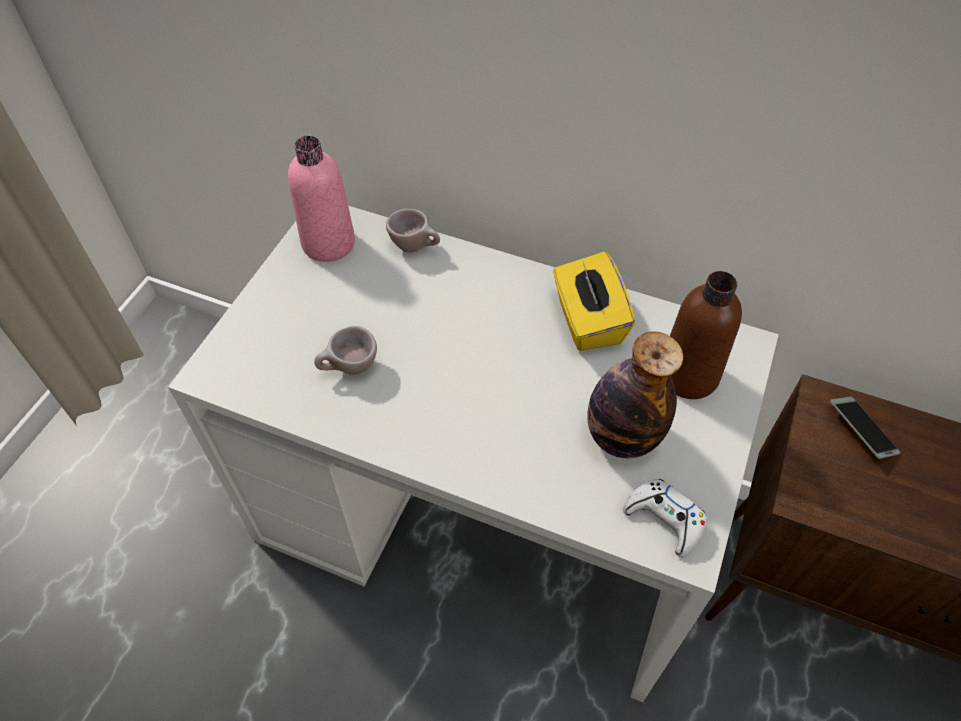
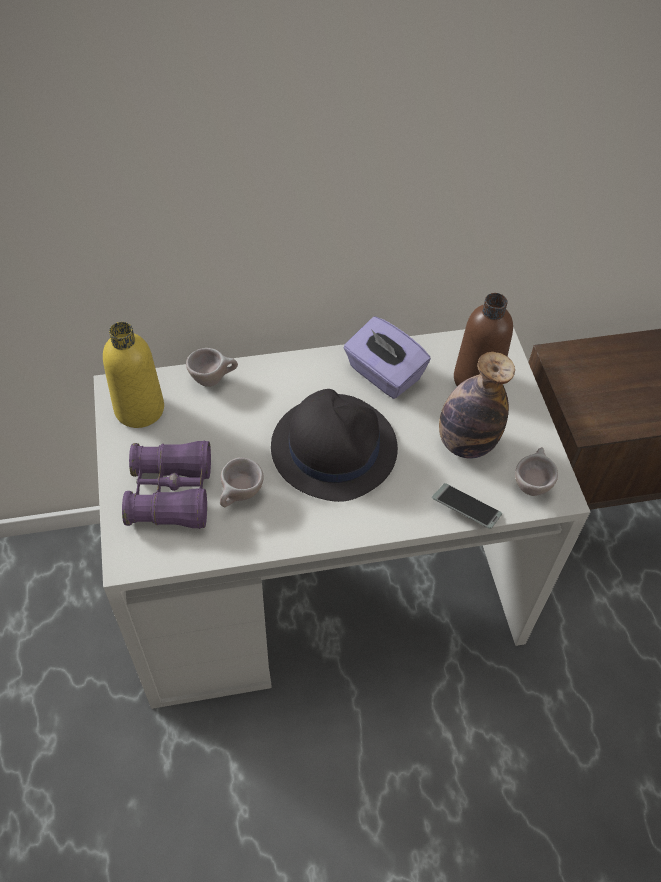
camera: 35 degrees left, 0 degrees up
(292, 334) = (171, 494): none -> purple binoculars
(328, 243) = (139, 409): pink bottle -> yellow bottle
(477, 368) = (333, 447): none -> black hat
(587, 321) = (383, 374): yellow tissue box -> purple tissue box
(664, 520) = (531, 483): white game controller -> beige cup
(861, 431) = (592, 365): phone -> phone (465, 509)

